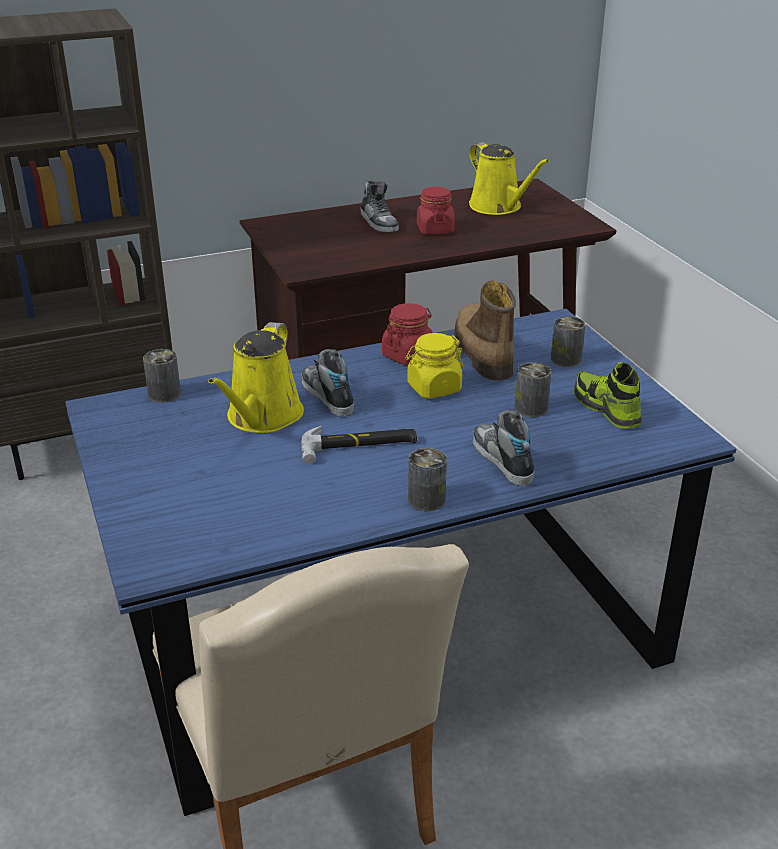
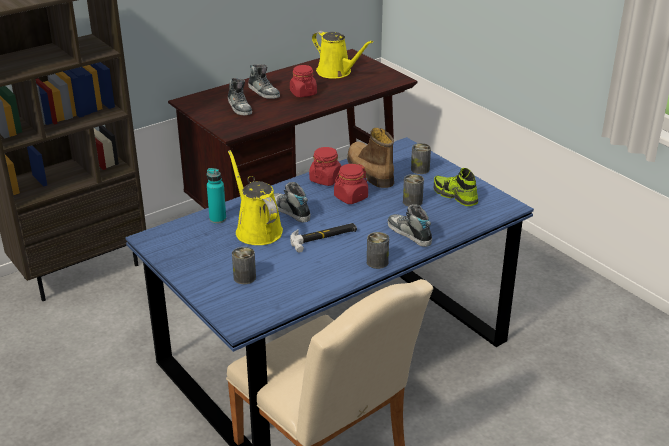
camera: 15 degrees left, 0 degrees up
(164, 394) = (187, 224): can -> can (244, 277)
(213, 393) = (218, 219): none -> turquoise bottle
(262, 418) = (256, 229): yellow watering can -> yellow watering can turned 150 degrees clockwise
(333, 239) = (239, 107): none -> shoe
(434, 388) = (350, 197): yellow jar -> red jar

